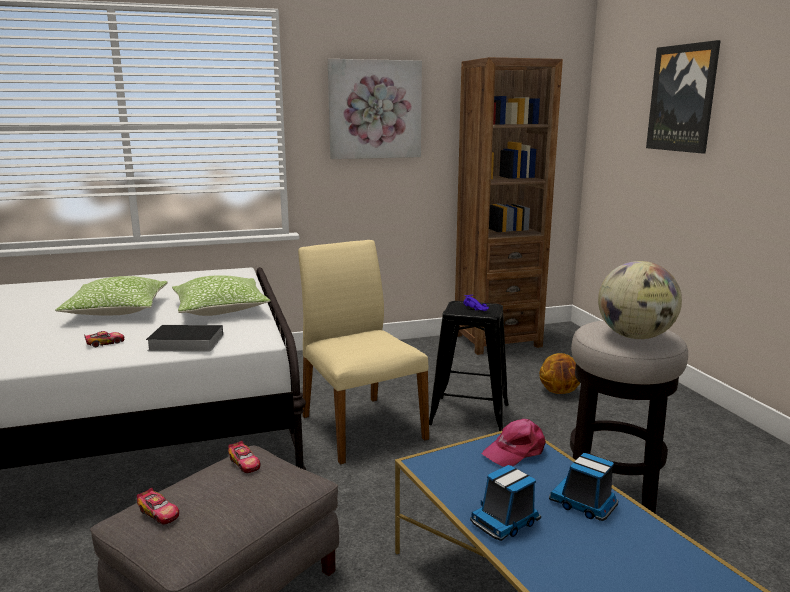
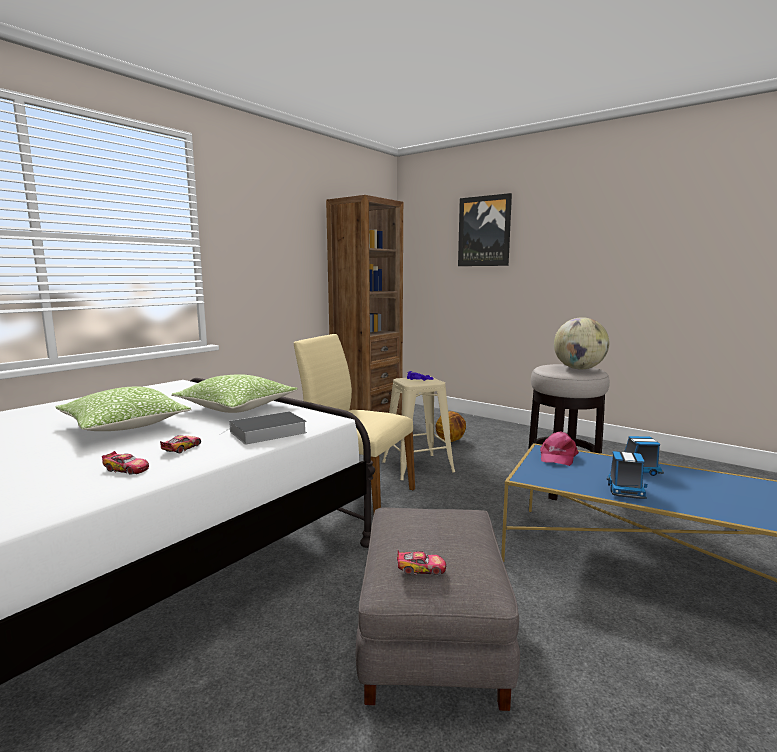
camera: 35 degrees left, 5 degrees down
(244, 463) = (416, 515): toy car -> toy car (127, 469)
(374, 109) = (269, 233): picture -> none
(469, 414) = (417, 467): black stool -> beige stool

